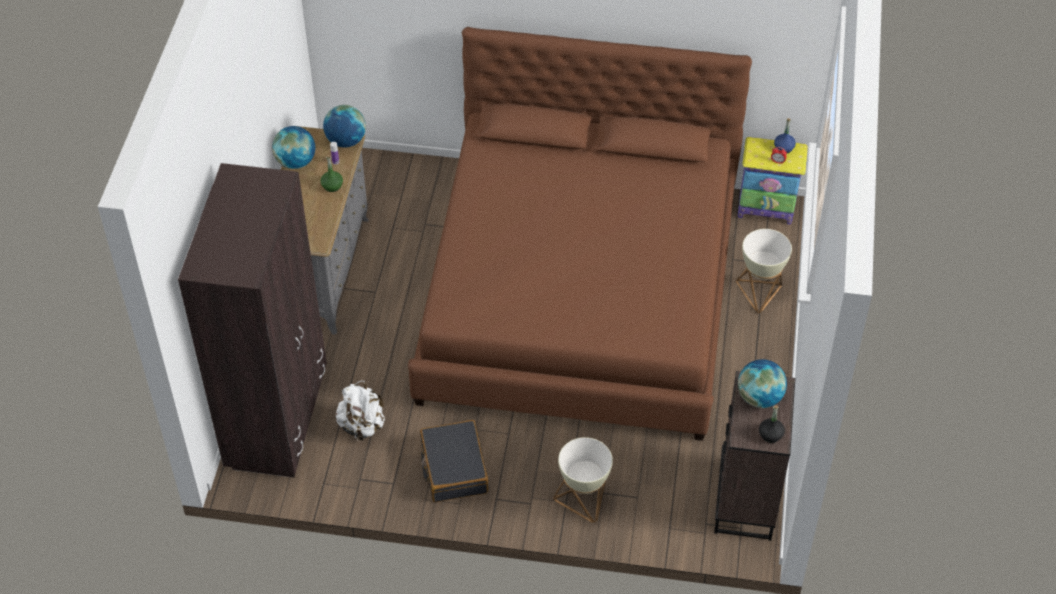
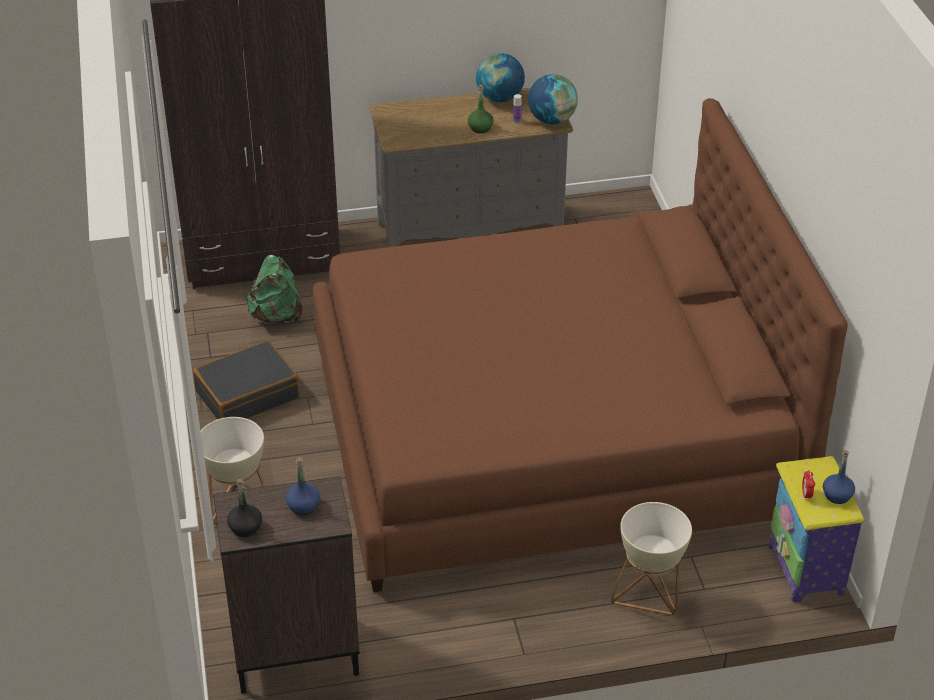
camera: 70 degrees right, 10 degrees down
(362, 426) = (276, 316): white backpack -> green backpack
(760, 398) = (303, 506): globe -> blue bottle

